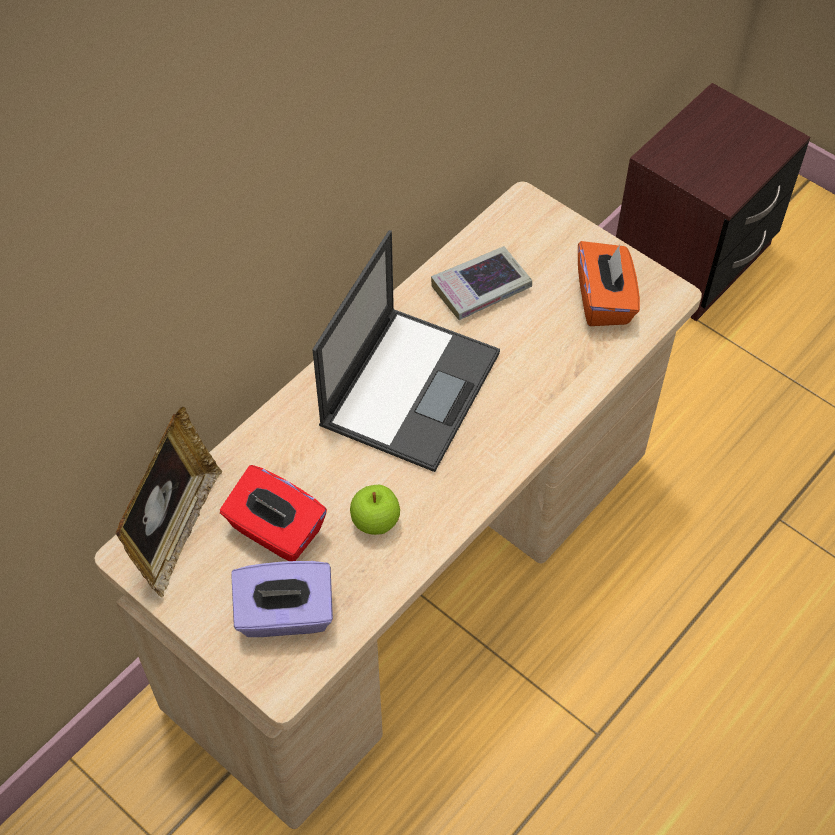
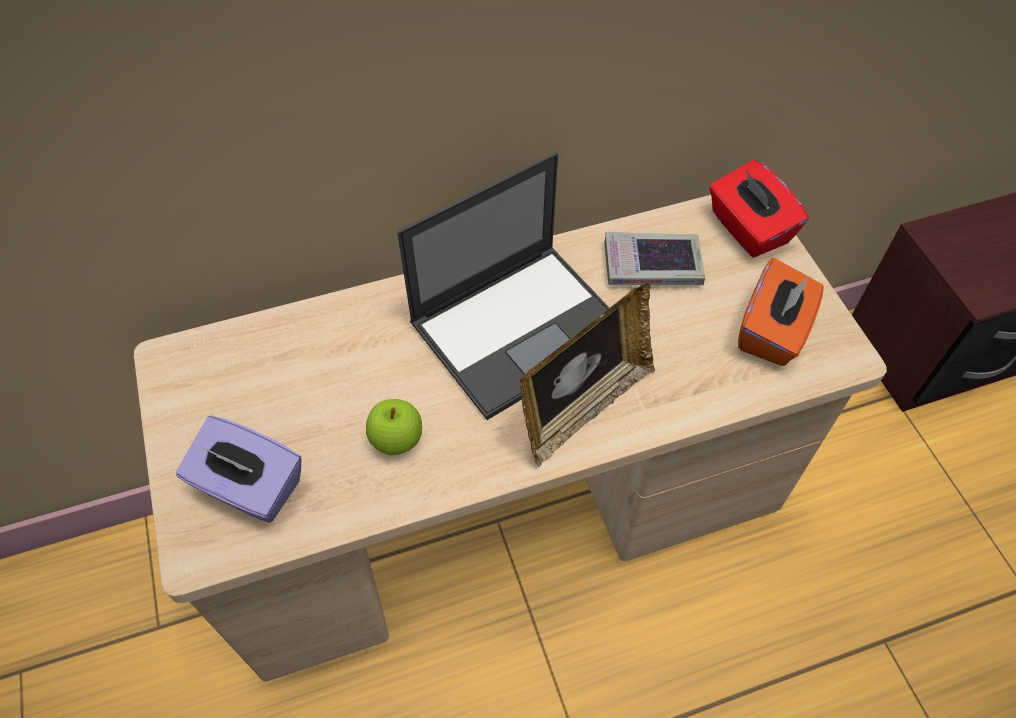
camera: 30 degrees right, 0 degrees up
(176, 530) = (219, 356): picture frame -> picture frame (583, 407)
(275, 531) = (301, 401): red tissue box -> red tissue box (748, 229)

